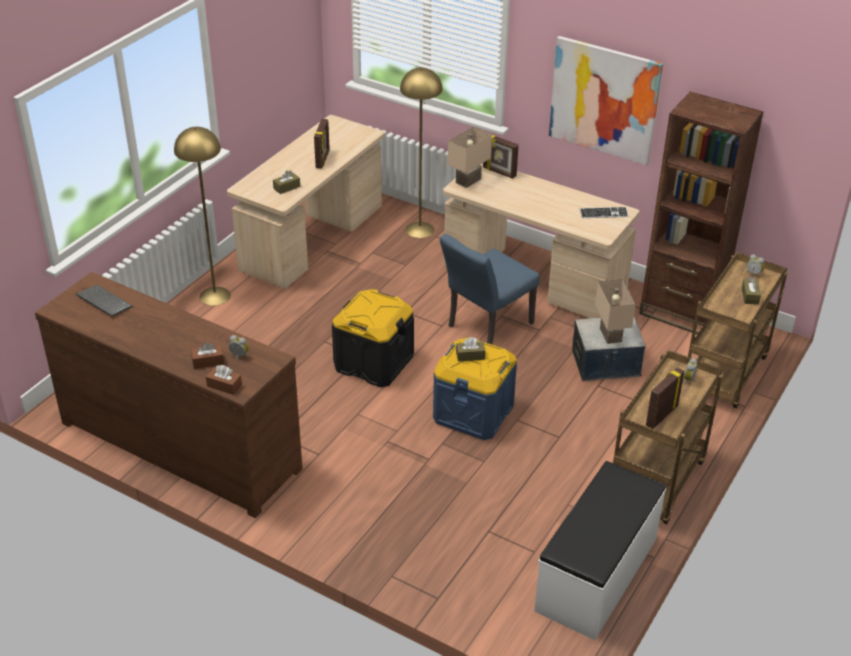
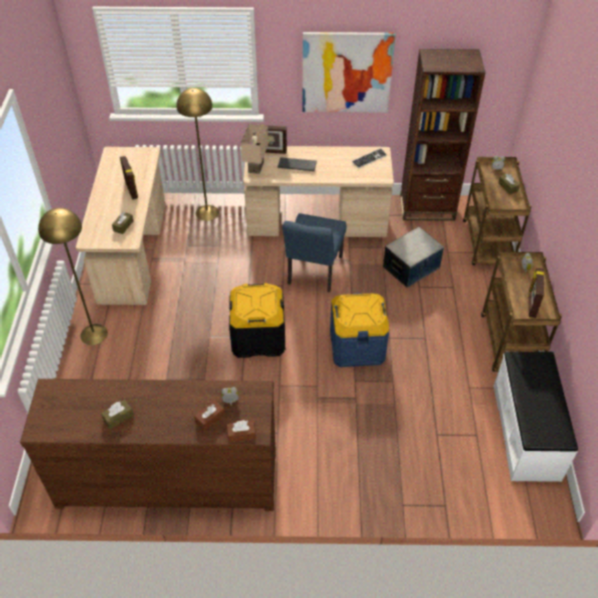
camera: 30 degrees left, 10 degrees up
(103, 302) = (74, 404): keyboard -> keyboard (296, 165)
(470, 356) = (355, 310): brown tissue box -> brown tissue box (118, 417)
(612, 335) = (418, 248): beige table lamp -> none

